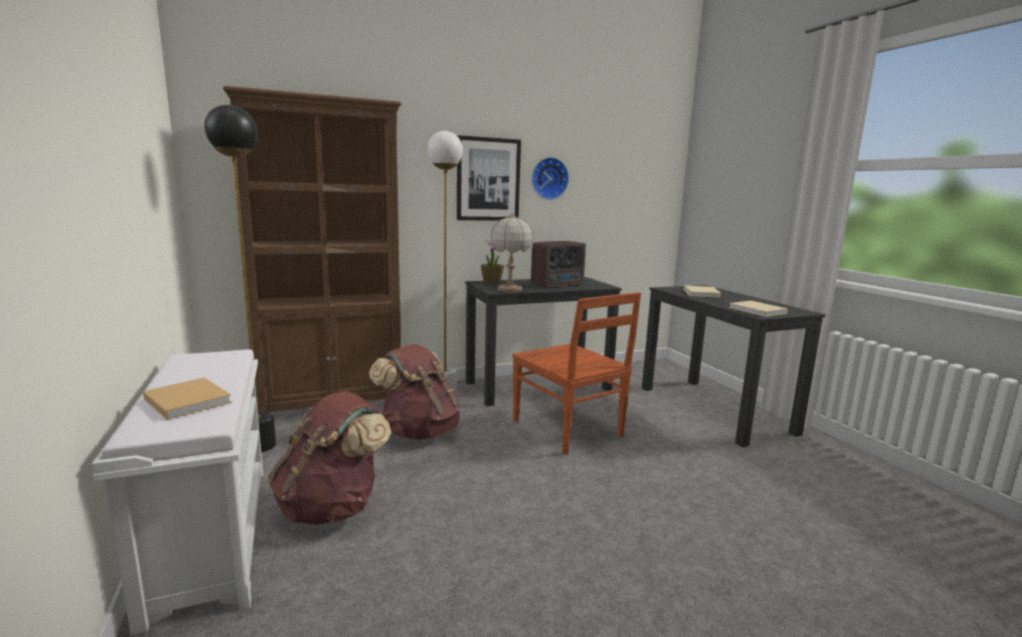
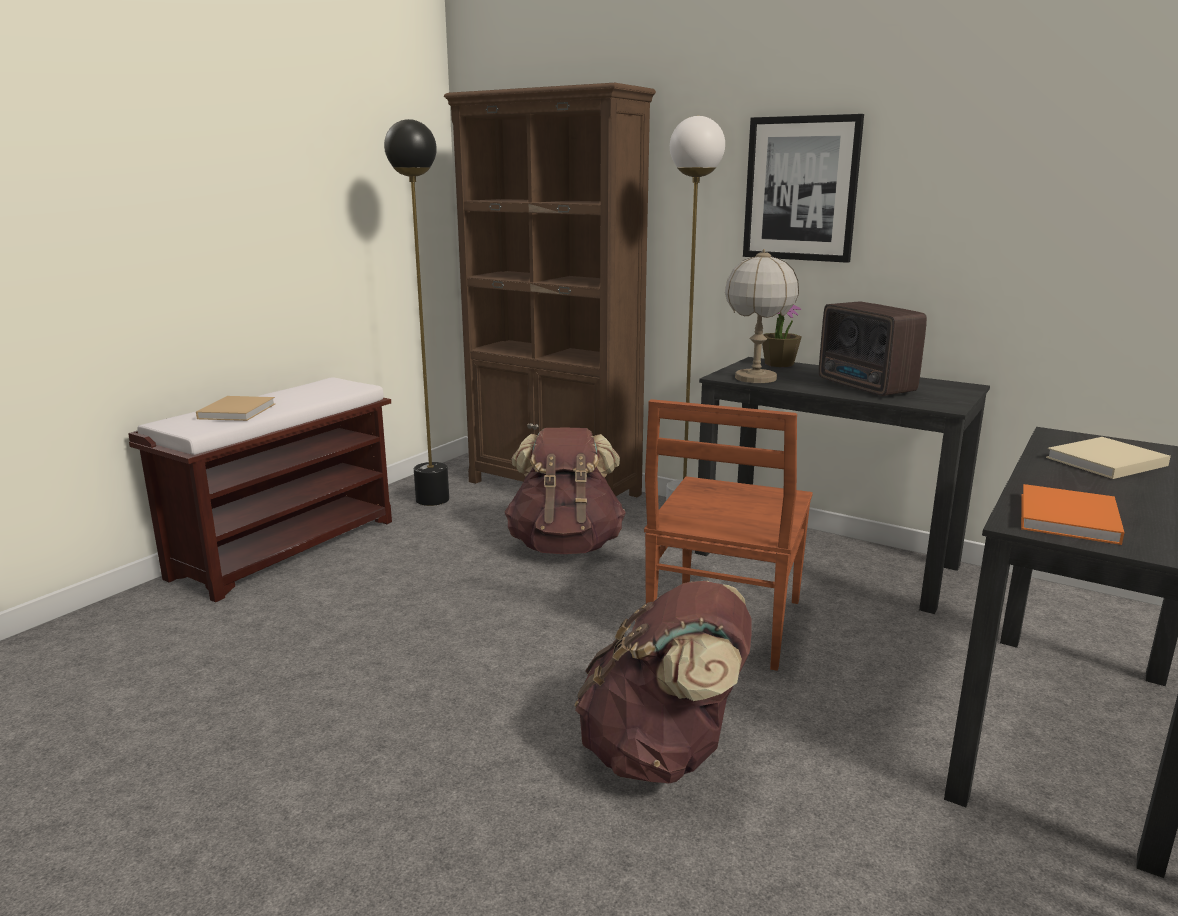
camera: 55 degrees right, 5 degrees up
(210, 535) = (287, 547): white bench -> brown bench
(332, 507) = (372, 570): brown backpack -> brown backpack (663, 754)
(548, 178) = (921, 184): wall clock -> none
(558, 285) = (866, 387): radio -> radio turned 45 degrees clockwise
(758, 311) = (1068, 519): beige book -> orange book

